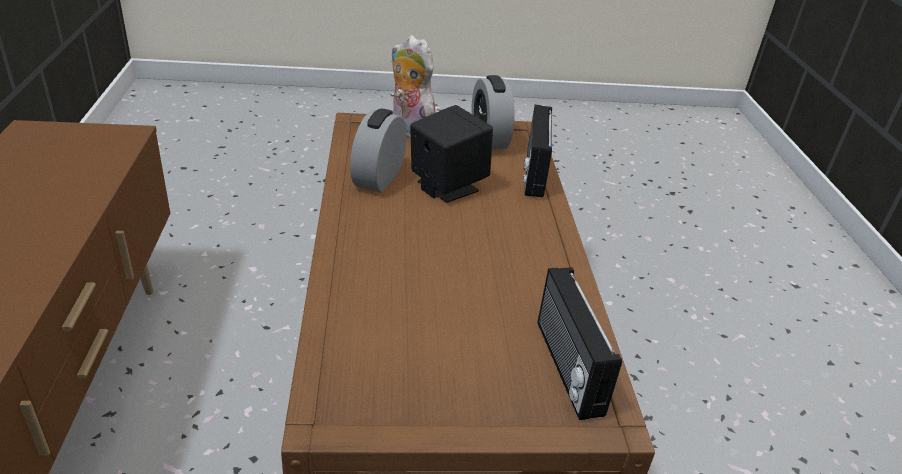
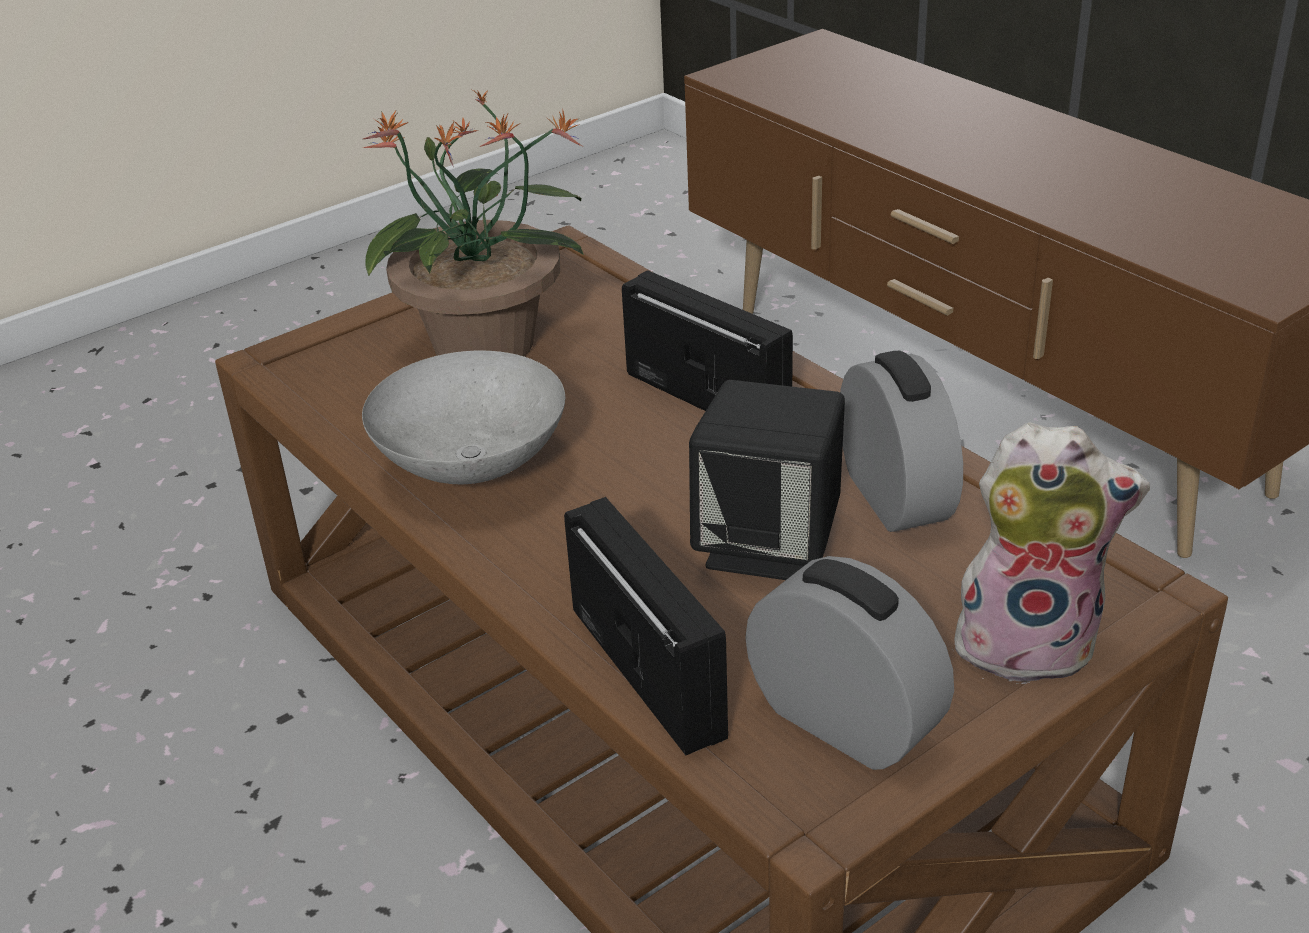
camera: 150 degrees right, 0 degrees up
(461, 353) = (487, 345): none -> potted plant
(537, 274) = (469, 466): none -> grey bowl
(566, 367) = (352, 381): radio -> radio (709, 397)

